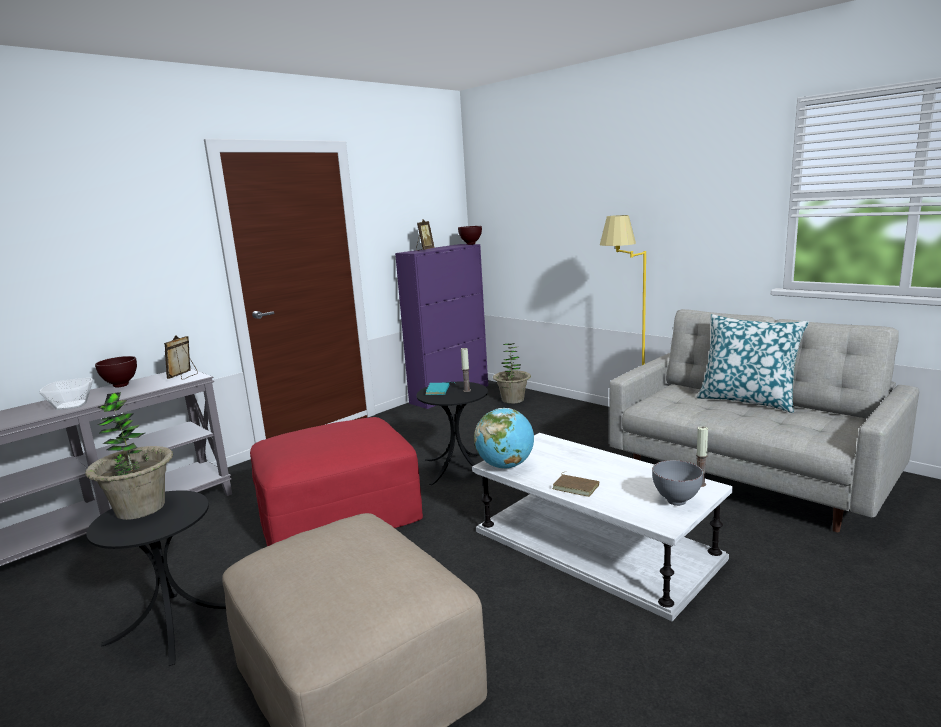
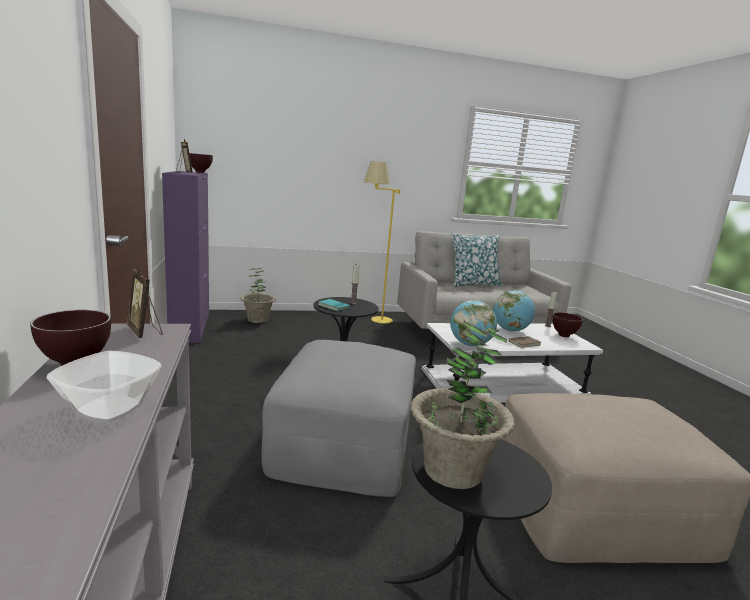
camera: 60 degrees left, 0 degrees up
(339, 513) = (344, 440): red ottoman -> grey ottoman
(615, 470) = (510, 330): none -> globe
(677, 502) = (564, 335): grey bowl -> brown bowl

